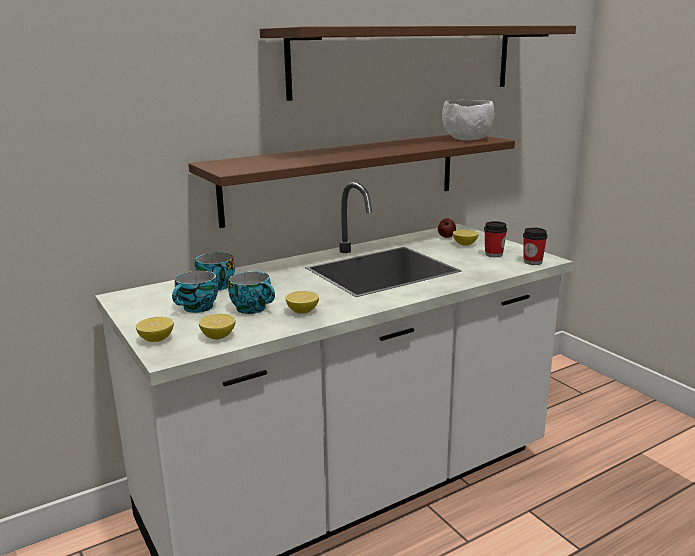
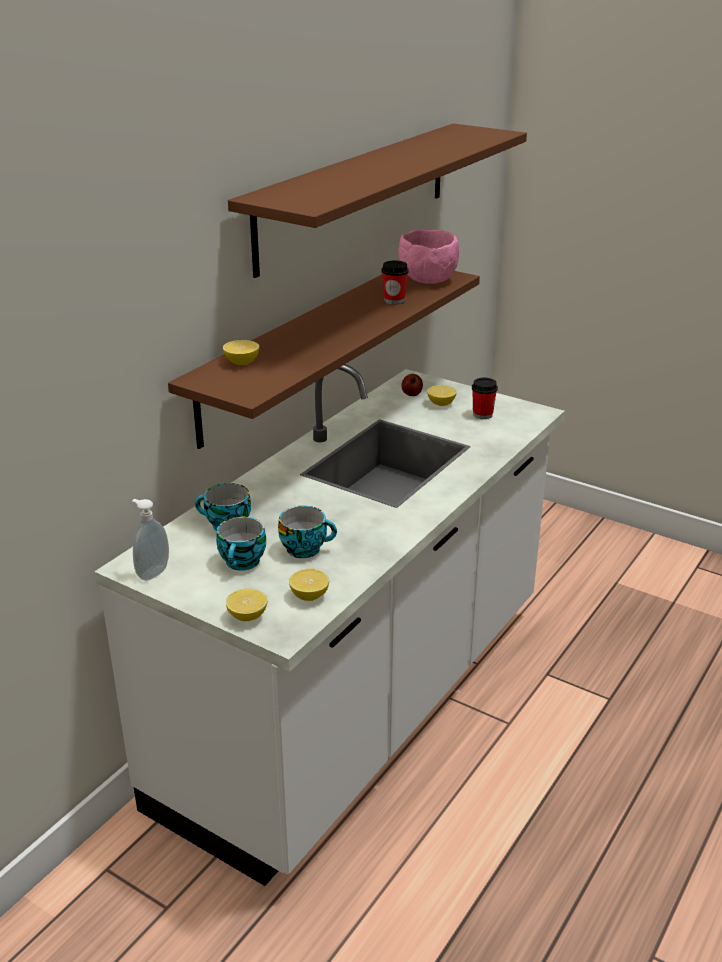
camera: 25 degrees left, 10 degrees up
(129, 302) = (151, 572): none -> soap dispenser
(302, 311) = (362, 540): lemon -> lemon (241, 362)
(466, 139) = (426, 279): white bowl -> pink bowl
(532, 262) = (528, 419): cup -> cup (394, 300)

